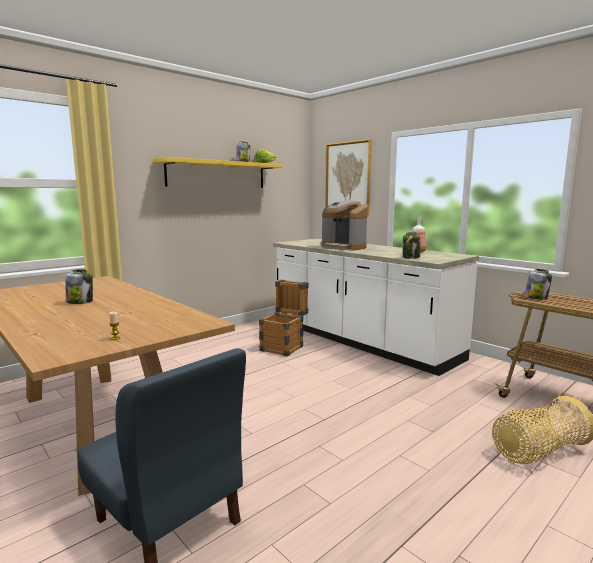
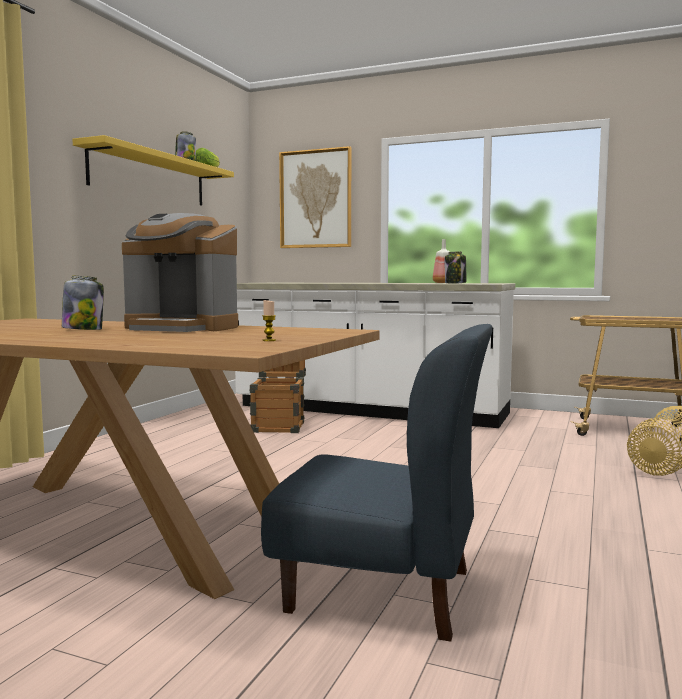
camera: 25 degrees left, 5 degrees down
(343, 247) = (344, 282): coffee machine -> coffee machine (182, 328)
(536, 297) = (600, 318): jar -> none

